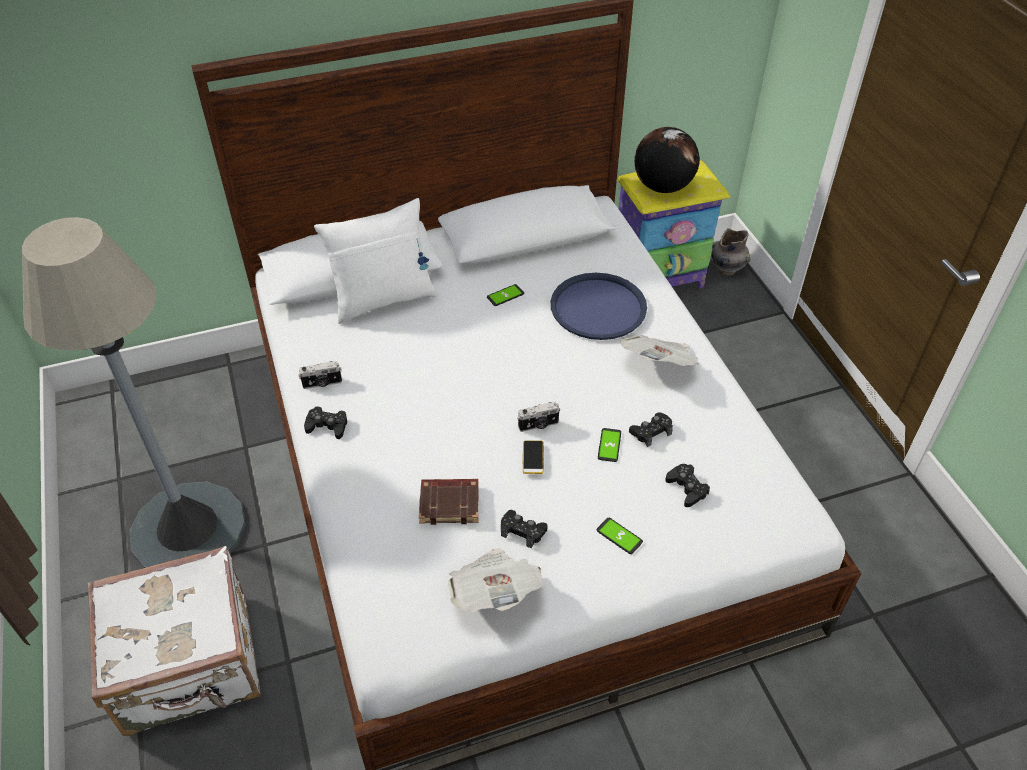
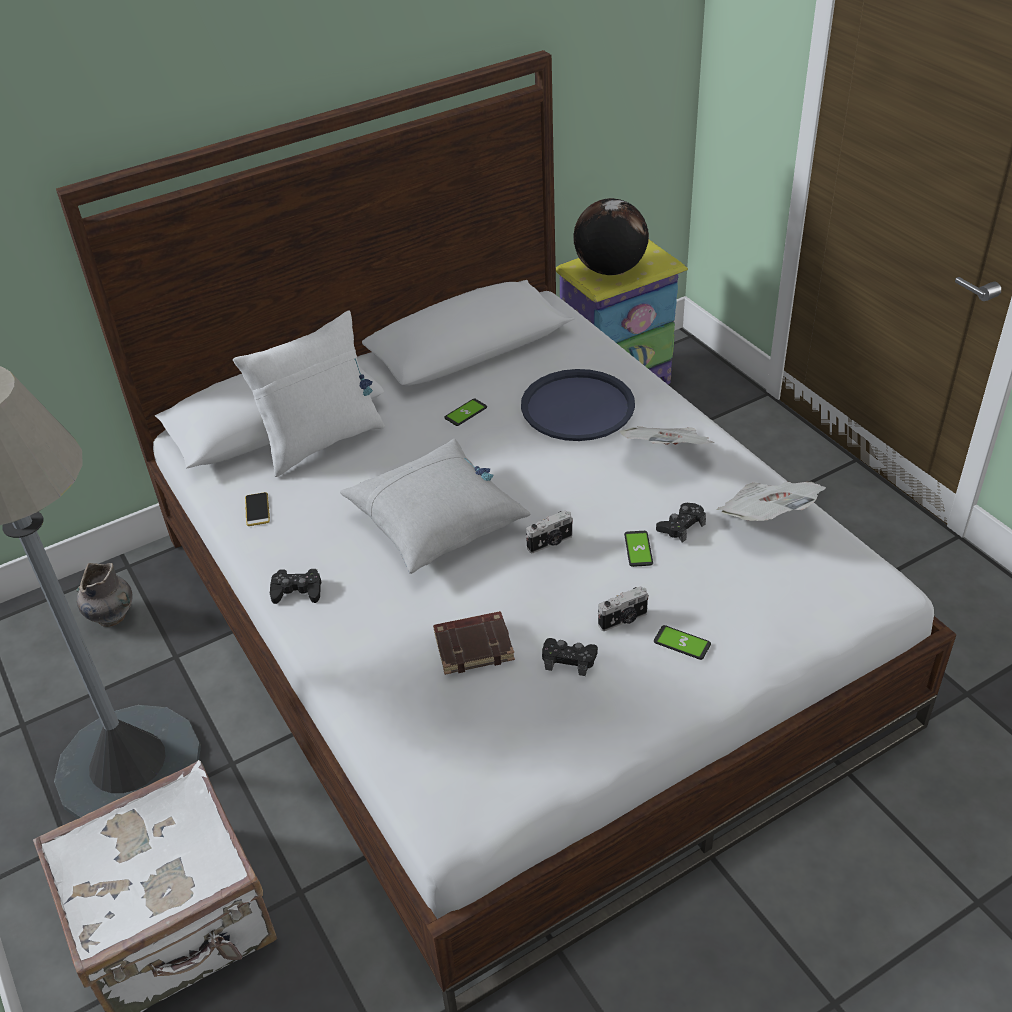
camera: 10 degrees left, 5 degrees down
(322, 384) = (276, 546): camera -> camera (623, 620)
(452, 389) = (436, 523): none -> grey pillow
(494, 593) = (558, 732): newspaper -> newspaper (766, 518)
(533, 457) = (555, 578): phone -> phone (257, 509)
(687, 488) = (741, 577): black game controller -> none
(726, 269) = (690, 360): grey vase -> grey vase (111, 616)

